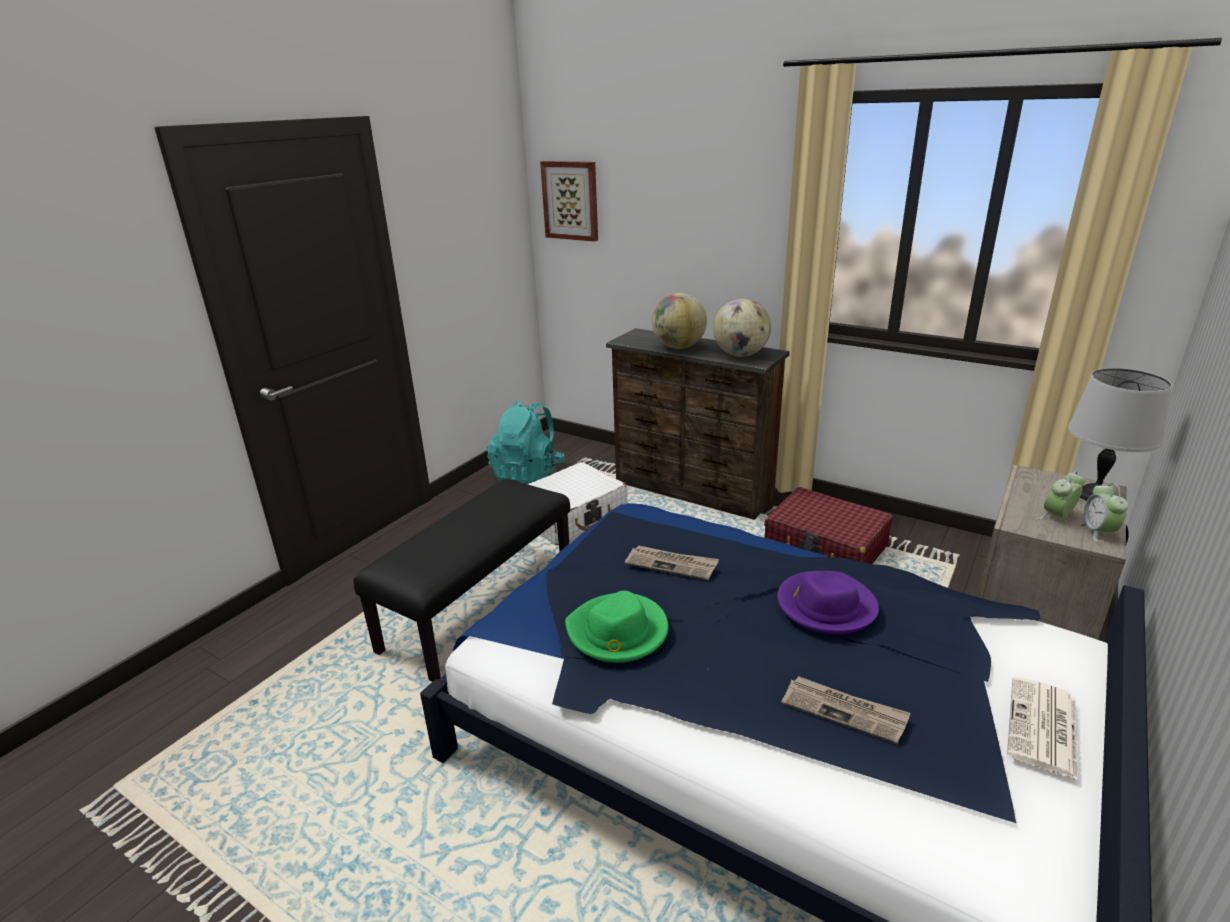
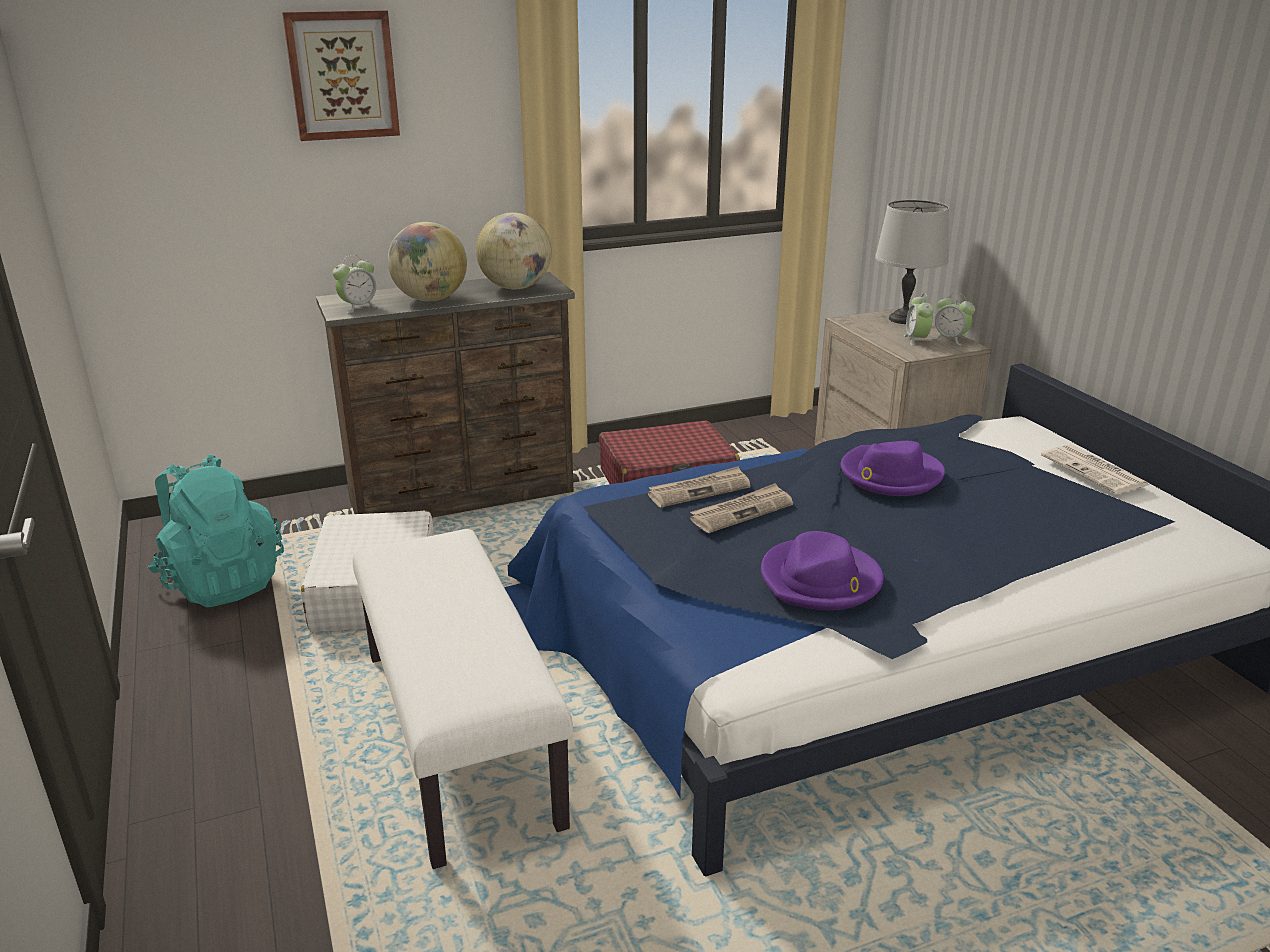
camera: 55 degrees left, 0 degrees up
(480, 607) = (462, 735): black bench -> white bench
(571, 200) = (129, 115): picture -> picture (342, 75)
(617, 632) = (820, 580): green hat -> purple hat
(635, 340) = (358, 307): none -> alarm clock
(844, 711) = (1023, 527): newspaper -> newspaper (699, 490)

